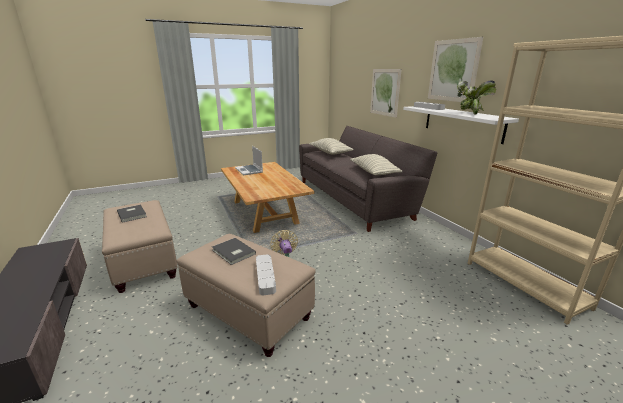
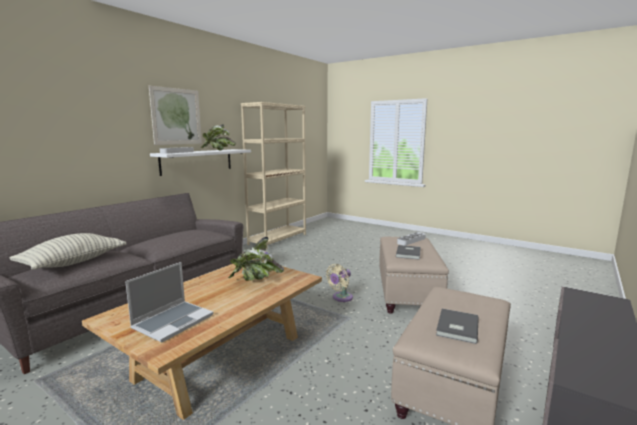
camera: 120 degrees left, 10 degrees down
(267, 186) = (255, 281): none -> potted plant
(374, 172) = (191, 232): pillow -> none
(385, 92) = (66, 145): picture -> none

